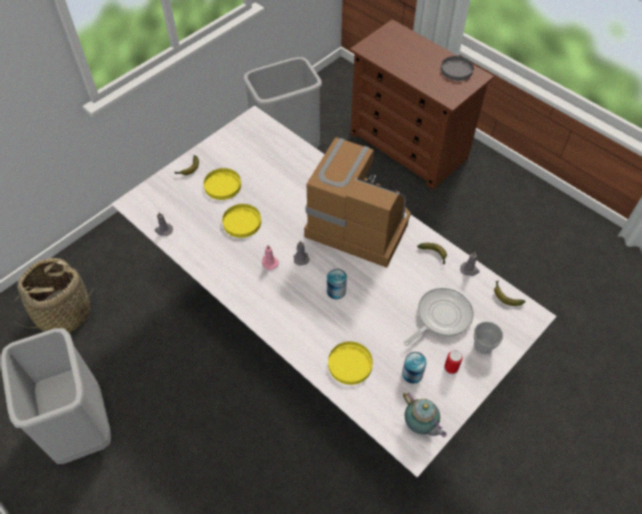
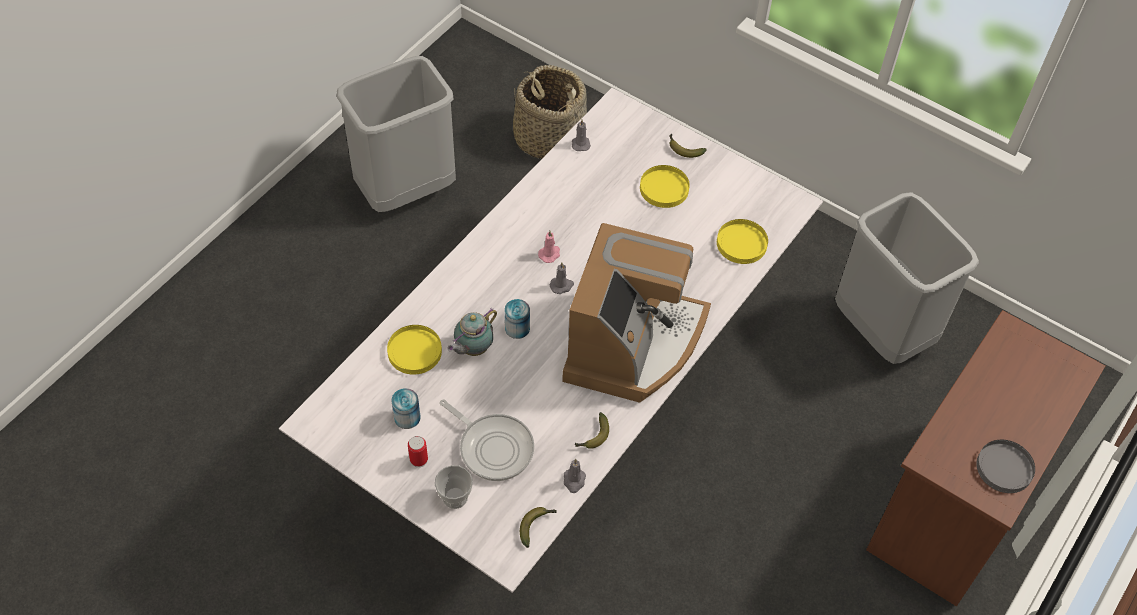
camera: 80 degrees right, 0 degrees up
(241, 222) = (607, 217): yellow plate -> yellow plate (741, 243)
(420, 426) = (339, 428): teapot -> teapot (472, 349)

